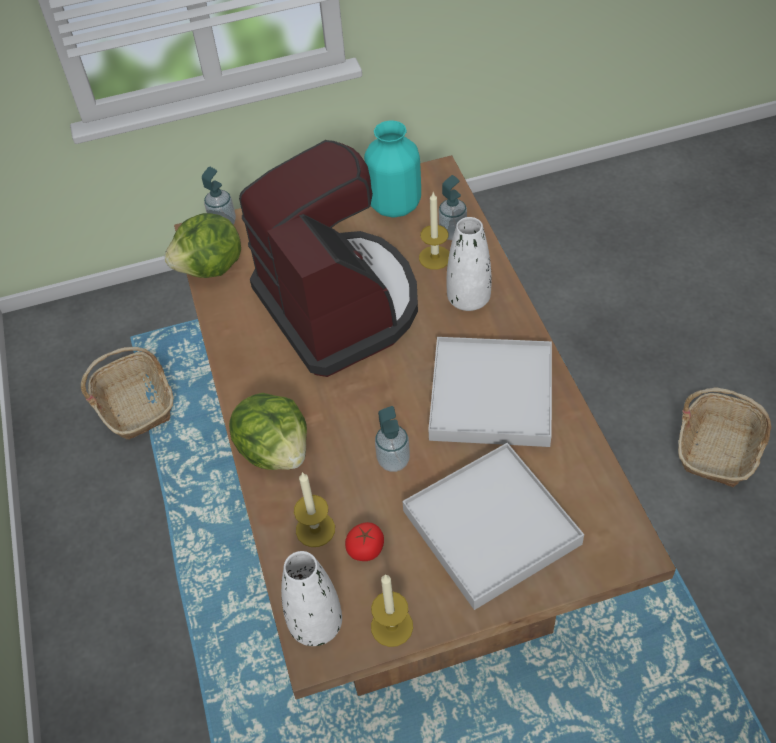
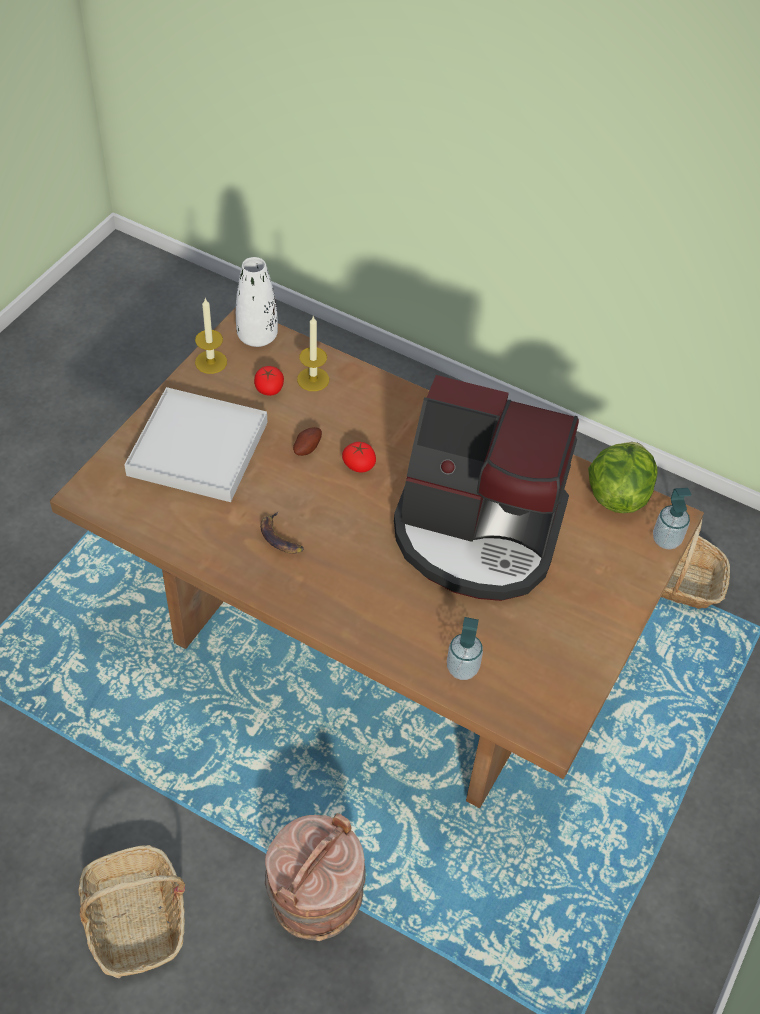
camera: 130 degrees right, 0 degrees up
(275, 450) = (394, 405): lettuce -> none
(366, 415) = (359, 464): none -> tomato
(393, 460) = (306, 448): soap dispenser -> potato
(395, 206) = (546, 663): turquoise vase -> none
(435, 257) = (450, 630): candle -> none
(468, 299) = (379, 608): white vase -> none
(491, 395) = (280, 537): white tray -> banana
(585, 385) = (315, 896): none -> brown bucket

